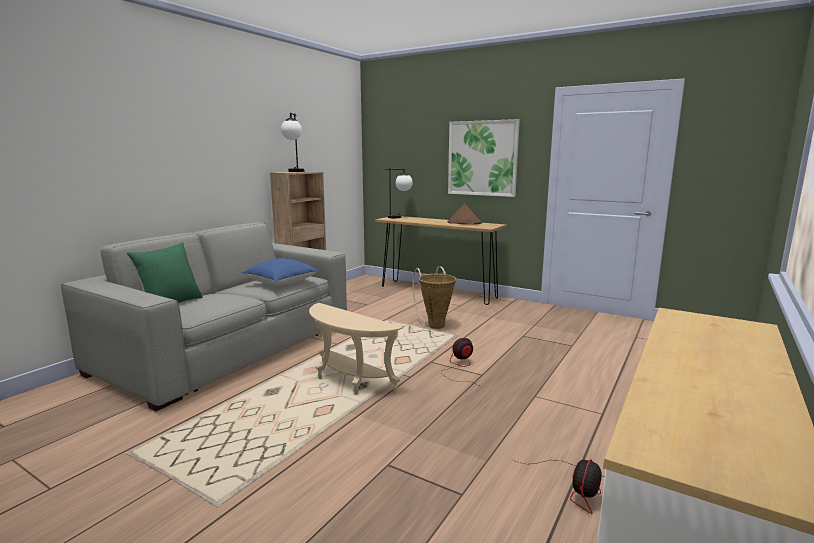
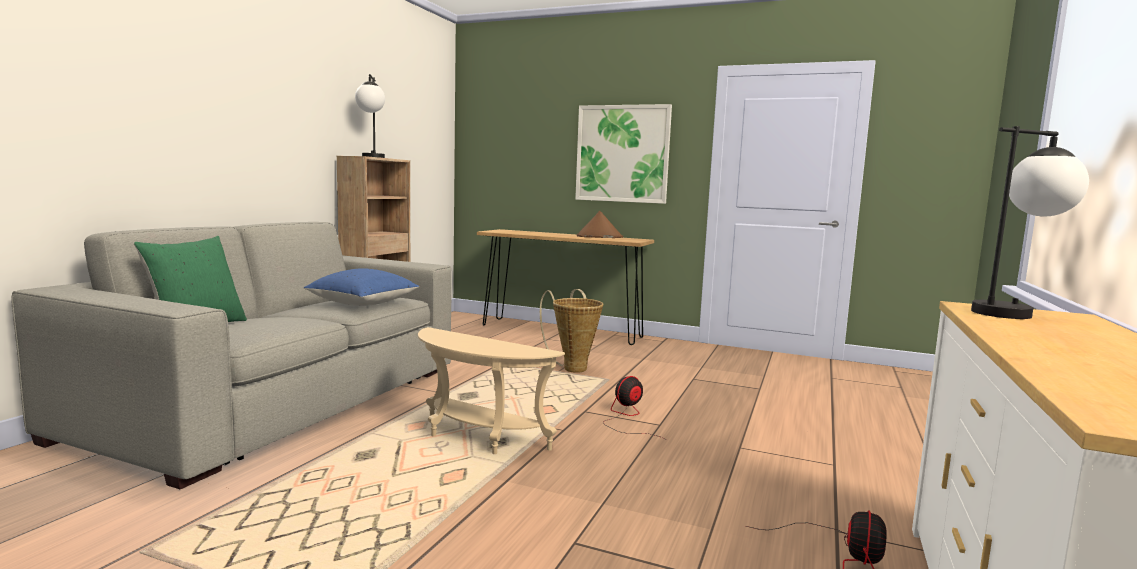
camera: 10 degrees left, 5 degrees down
(400, 217) = (509, 230): table lamp -> table lamp (1016, 313)

